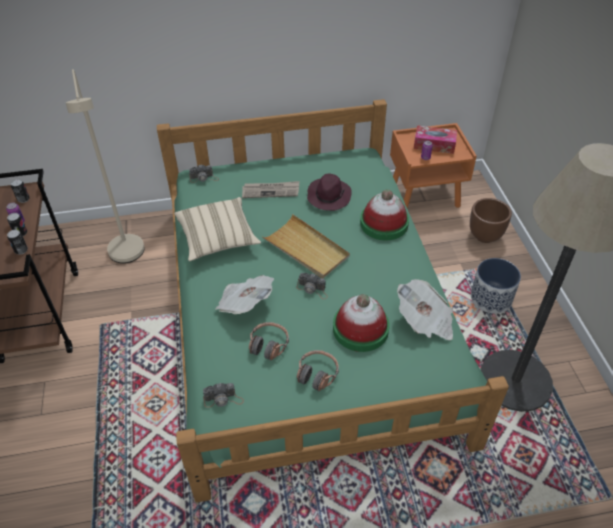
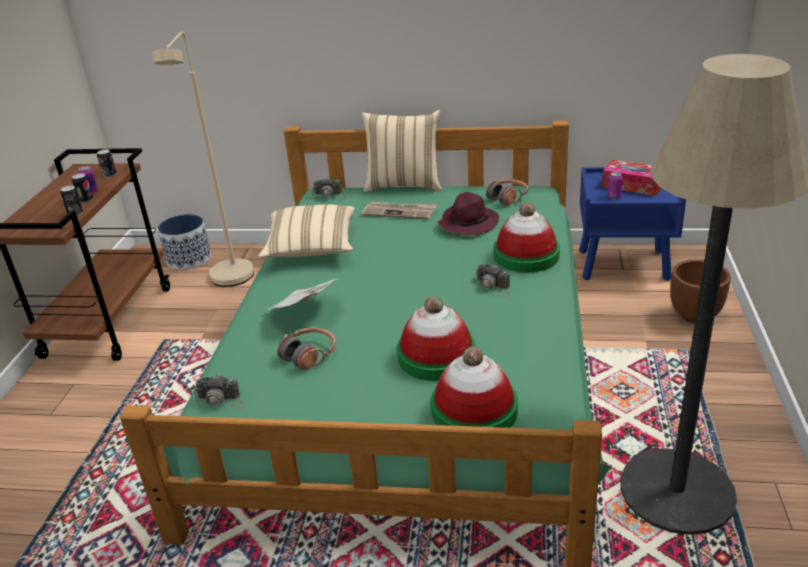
camera: 20 degrees right, 15 degrees down
(259, 159) = (404, 185): none -> beige pillow
(306, 249) = (411, 269): beige tray -> none
(313, 289) = (397, 308): camera -> camera (492, 287)
(317, 374) = (352, 394): headphones -> headphones (507, 197)
(405, 371) = (474, 410): none -> hat
(425, 197) = (624, 265): orange nightstand -> blue nightstand
(425, 321) = (530, 361): newspaper -> none
(491, 298) = (676, 385): planter -> planter (189, 259)

